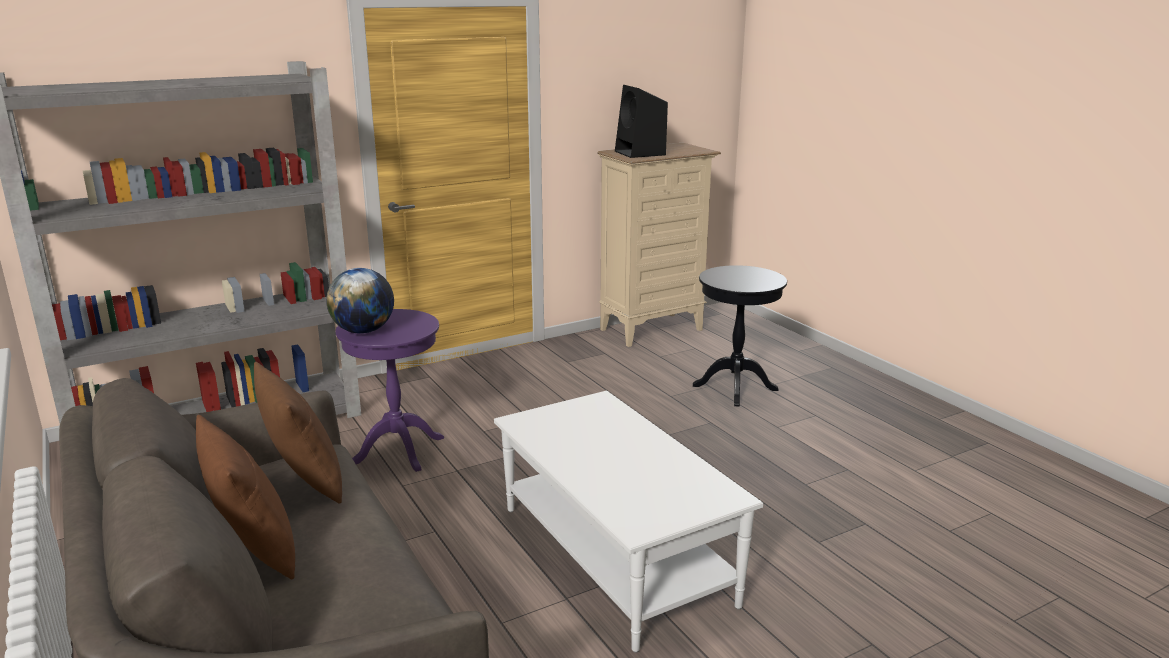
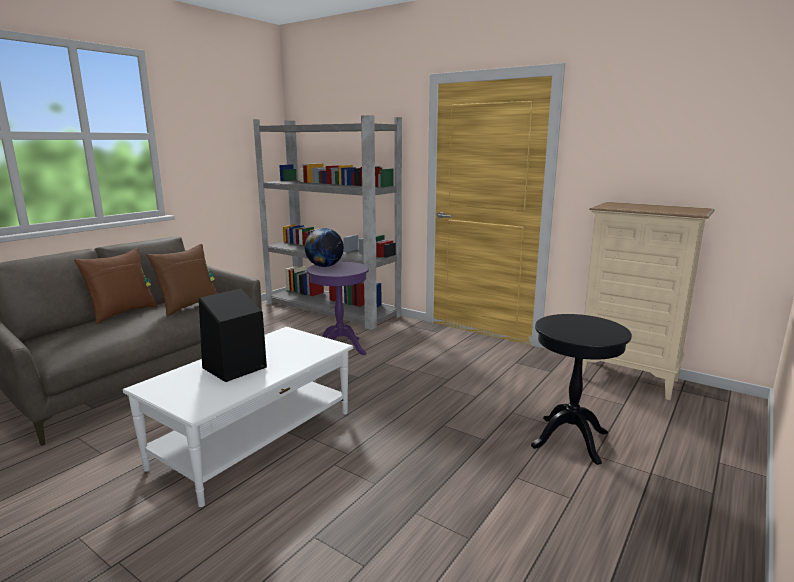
camera: 65 degrees right, 5 degrees down
(641, 153) = (625, 206): black speaker -> black speaker (233, 368)

